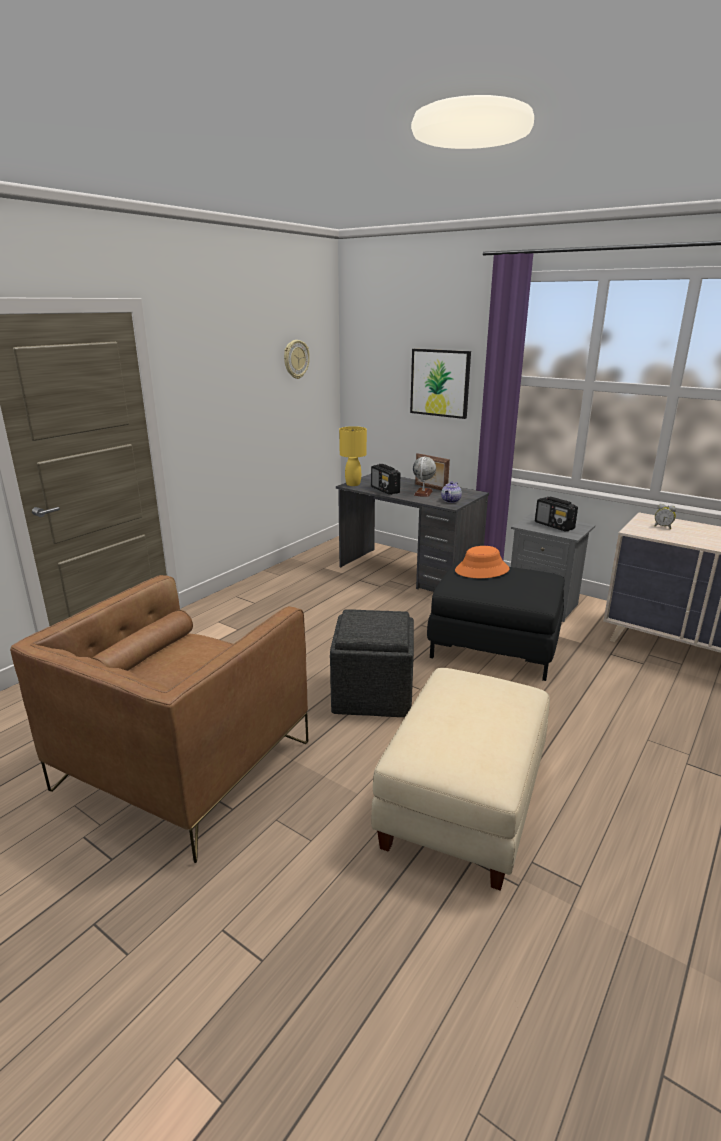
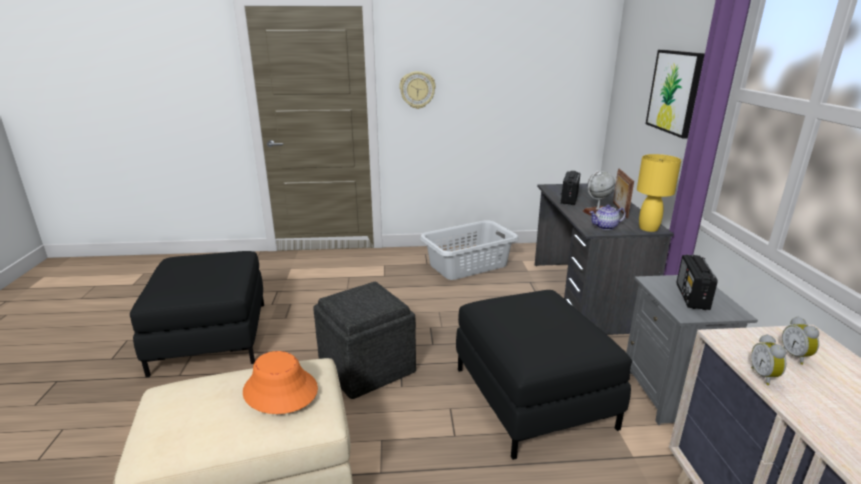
camera: 50 degrees right, 0 degrees up
(184, 766) = (211, 337): brown armchair -> black ottoman
(292, 588) = (469, 265): none -> grey laundry basket
(296, 359) = (546, 56): wall clock -> wall clock (417, 90)
(353, 484) = (555, 187): yellow table lamp -> yellow table lamp (648, 228)
(482, 570) = (541, 306): orange hat -> orange hat (280, 390)
(674, 539) = (765, 376): none -> alarm clock

